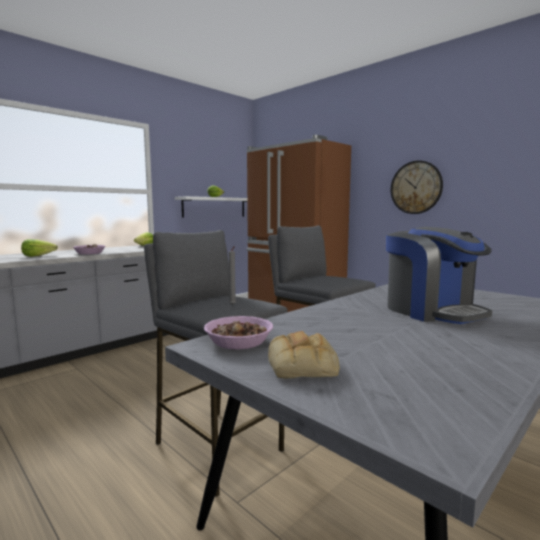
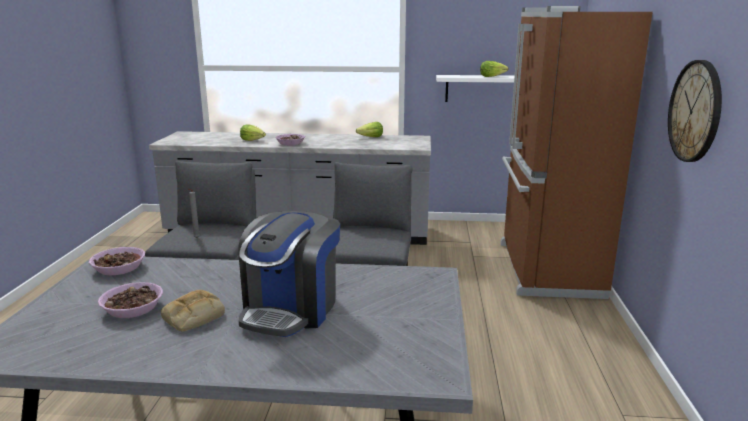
camera: 50 degrees right, 10 degrees up
(303, 366) = (83, 298): bread -> bread (193, 317)
(367, 350) = (132, 308): none -> bowl

